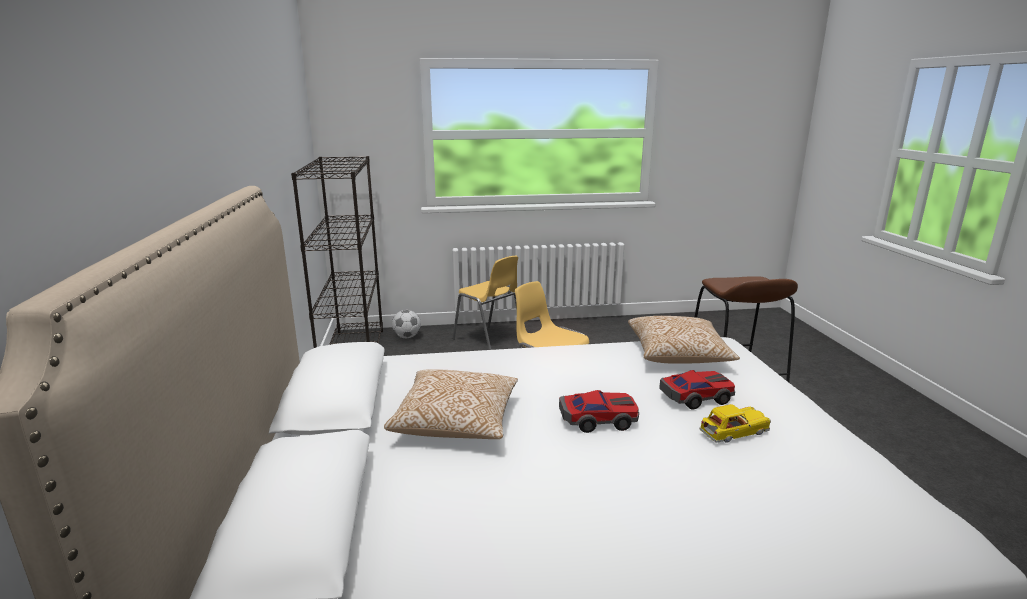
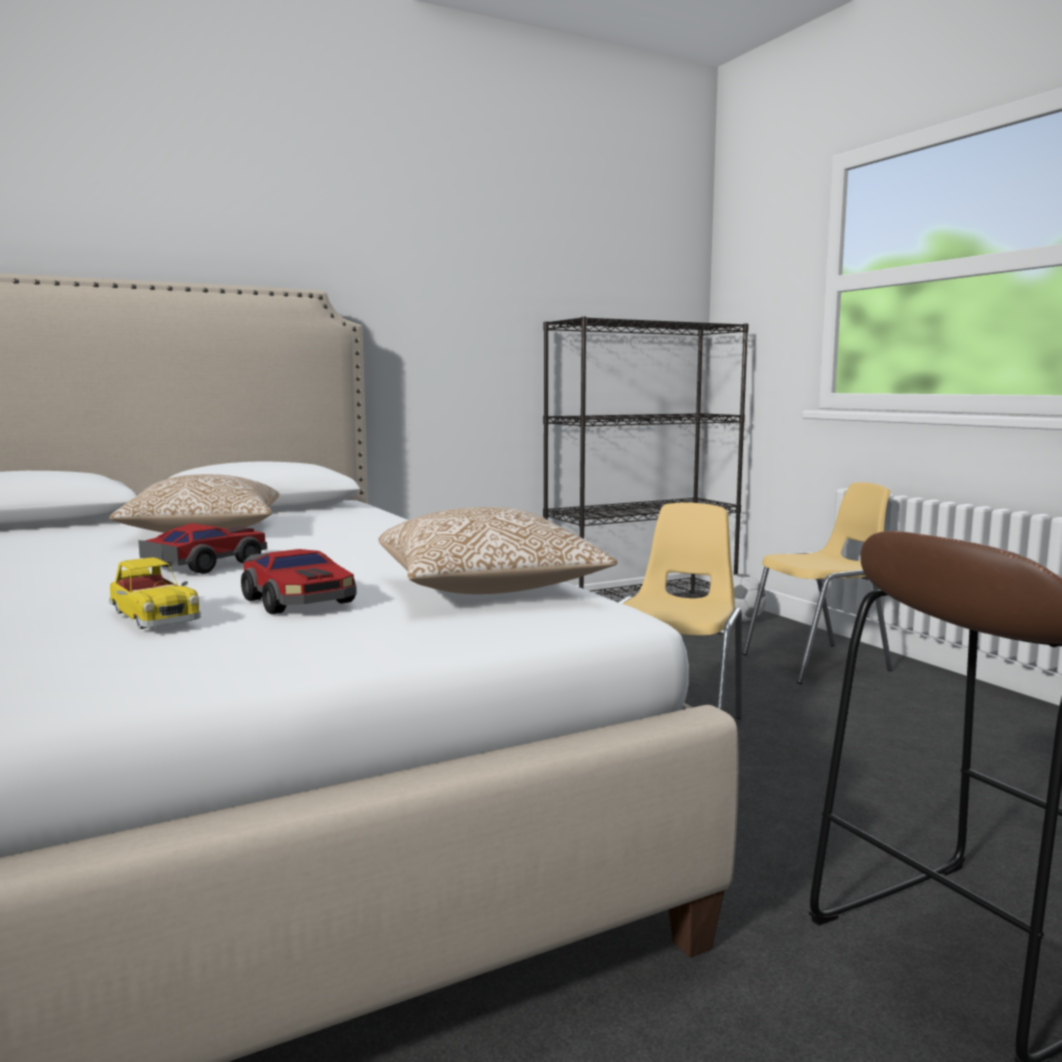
camera: 70 degrees right, 10 degrees down
(489, 341) = (818, 663): yellow chair -> yellow chair turned 135 degrees counterclockwise
(598, 419) = (206, 565): toy car -> toy car turned 120 degrees counterclockwise

